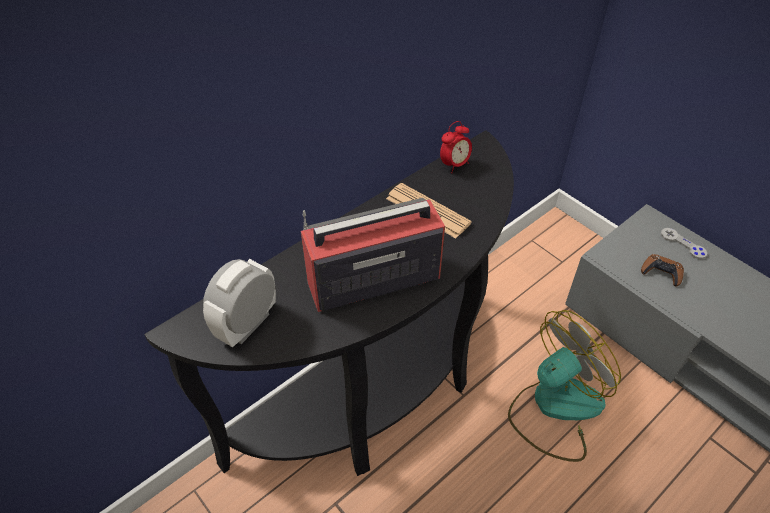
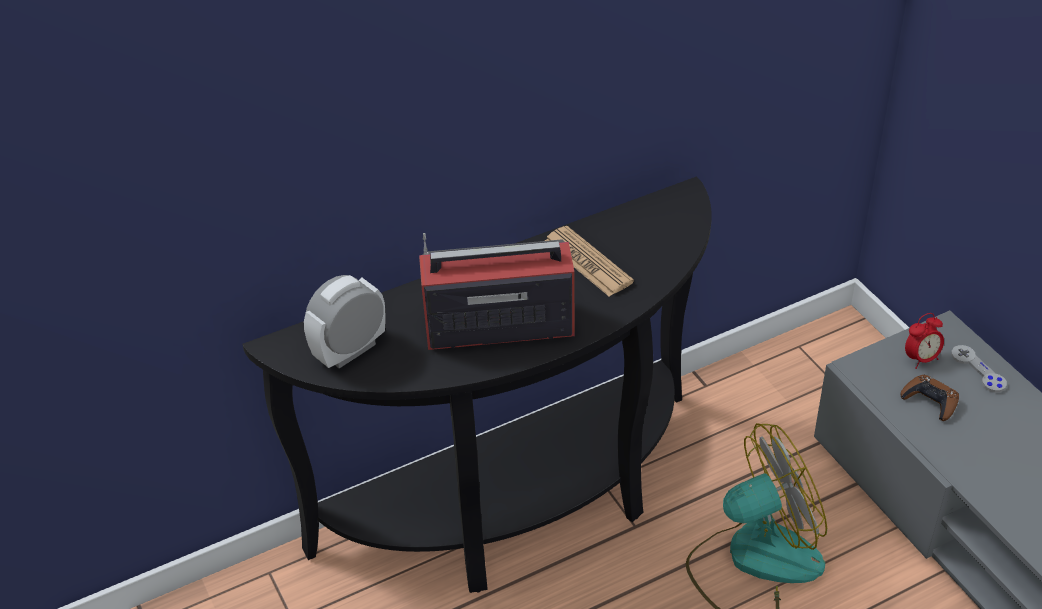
camera: 15 degrees right, 5 degrees down
(454, 165) = (640, 213): alarm clock -> alarm clock (921, 359)

